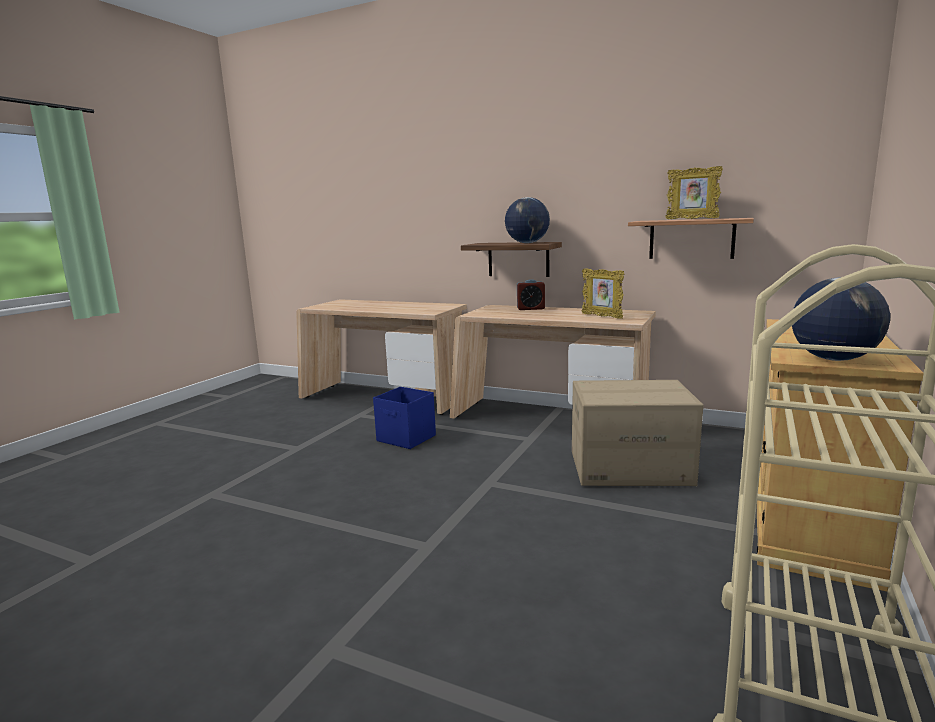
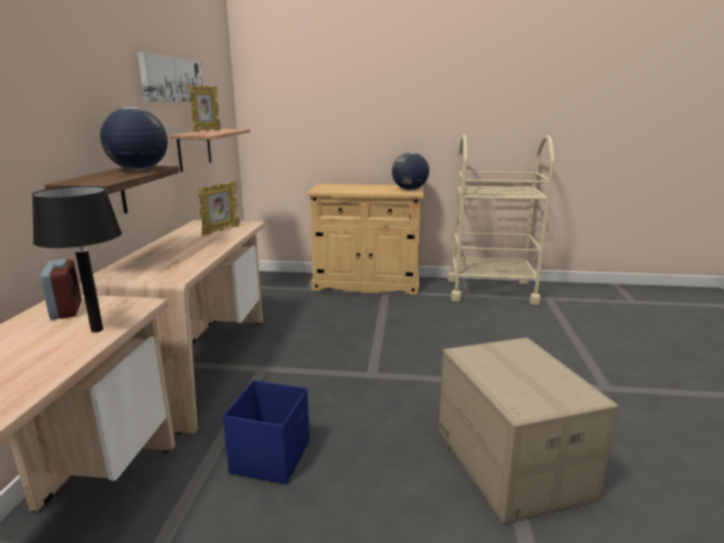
camera: 110 degrees left, 5 degrees up
(403, 310) = (97, 329): none -> black table lamp
(530, 309) = (150, 255): alarm clock -> alarm clock (66, 310)
(630, 467) = (316, 323): cardboard box -> cardboard box (510, 462)
(661, 166) = (172, 79): none -> picture

